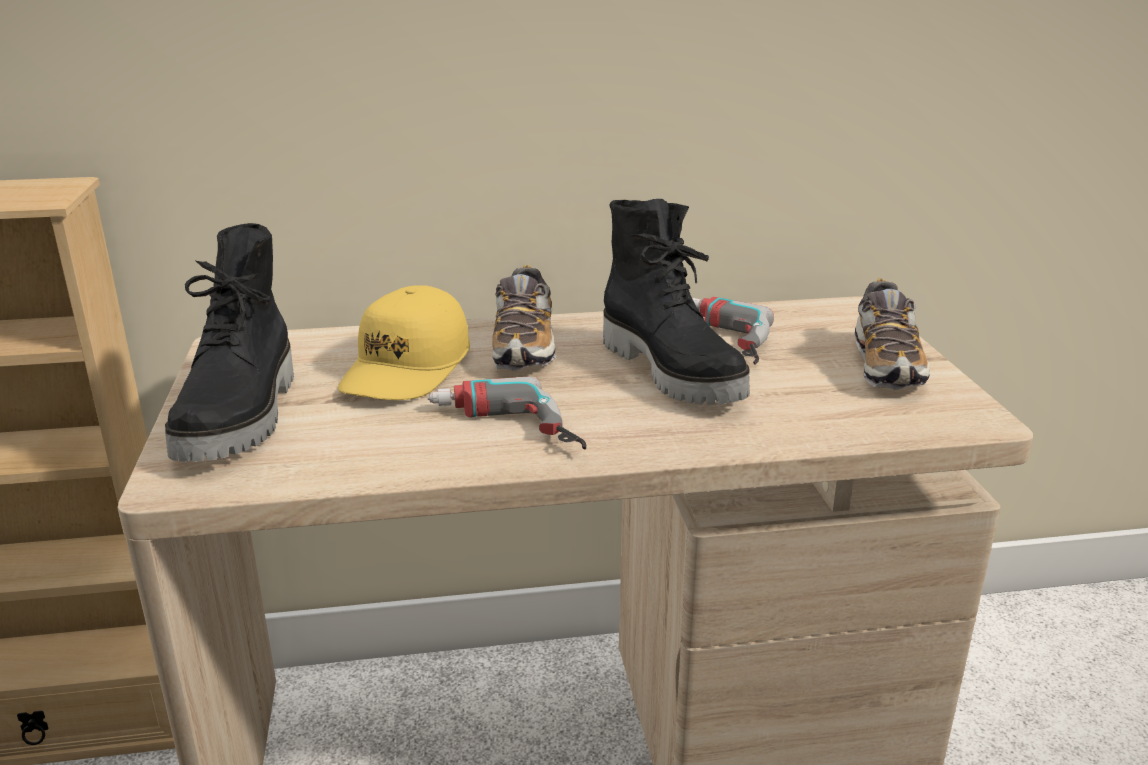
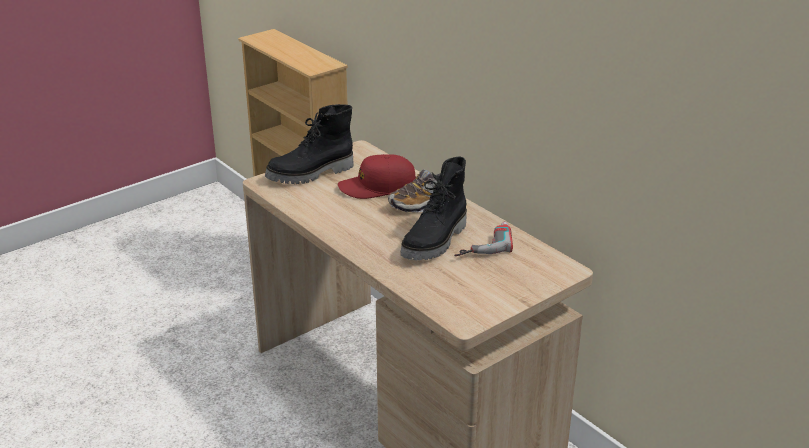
camera: 60 degrees right, 5 degrees up
(407, 368) = (378, 187): yellow cap -> red cap
(503, 431) = (347, 222): power drill -> none
(886, 365) = (501, 291): shoe -> none

